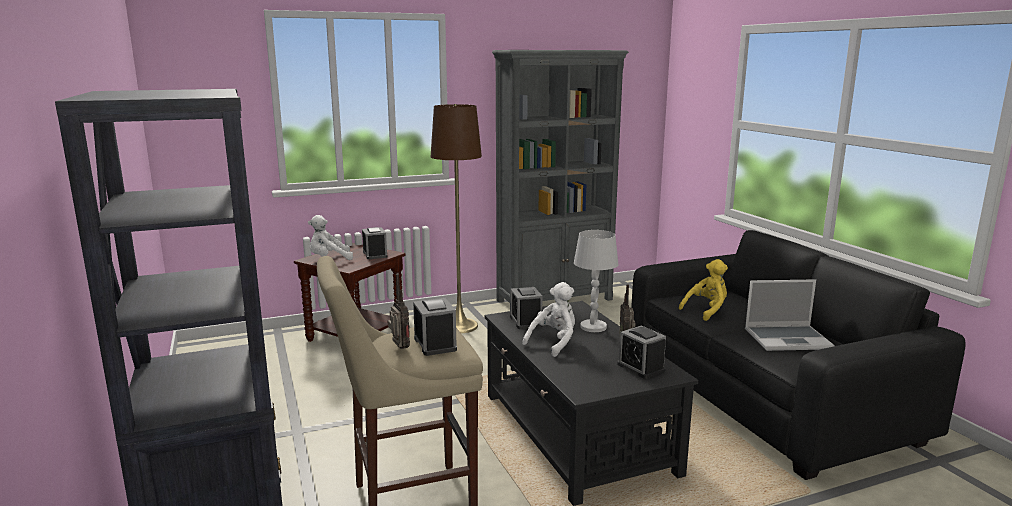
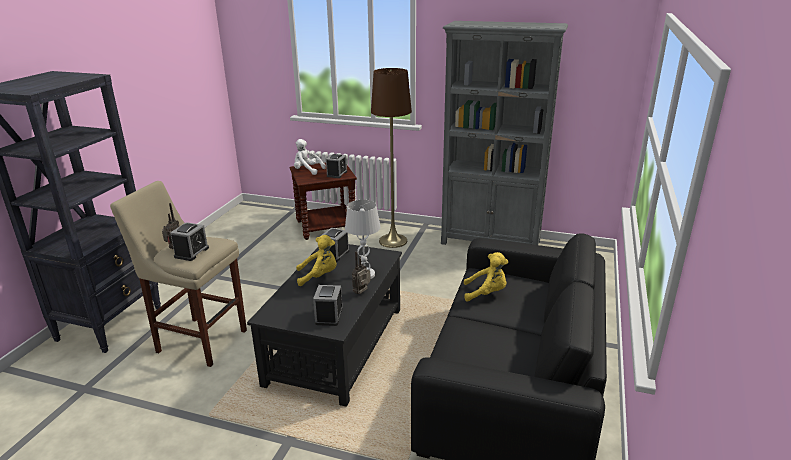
camera: 40 degrees right, 10 degrees up
(554, 343) = (319, 276): white plush toy -> yellow plush toy
(787, 339) = (494, 343): laptop -> none

